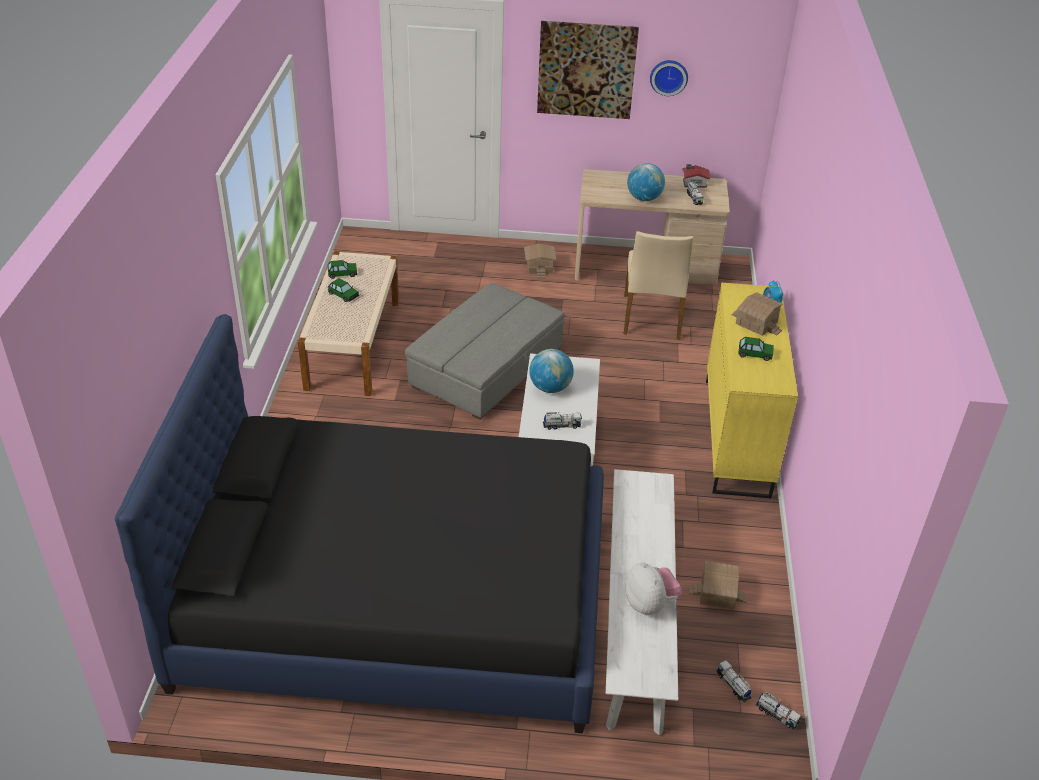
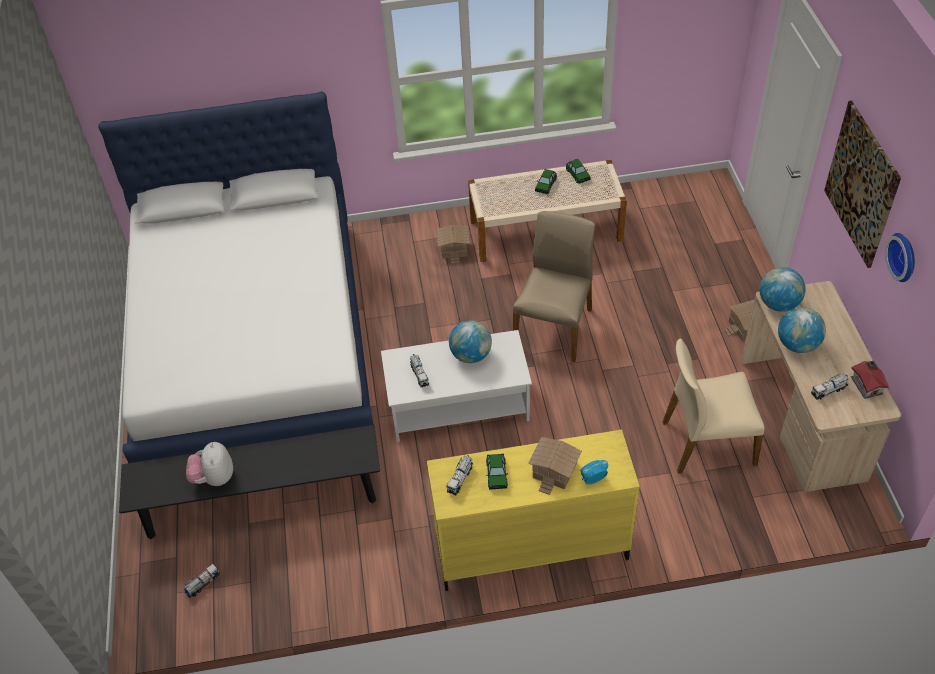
camera: 80 degrees right, 10 degrees up
(396, 598) = (254, 344): black bed -> white bed
(487, 367) = (554, 327): grey ottoman -> beige chair
(598, 195) = (778, 304): none -> globe
(635, 620) = (262, 501): white bench -> black bench
(650, 604) = (214, 478): plush toy -> plush toy turned 120 degrees clockwise
(717, 595) = (303, 559): toy house -> toy house (453, 248)
(777, 715) = (176, 621): toy truck -> toy truck (460, 479)

